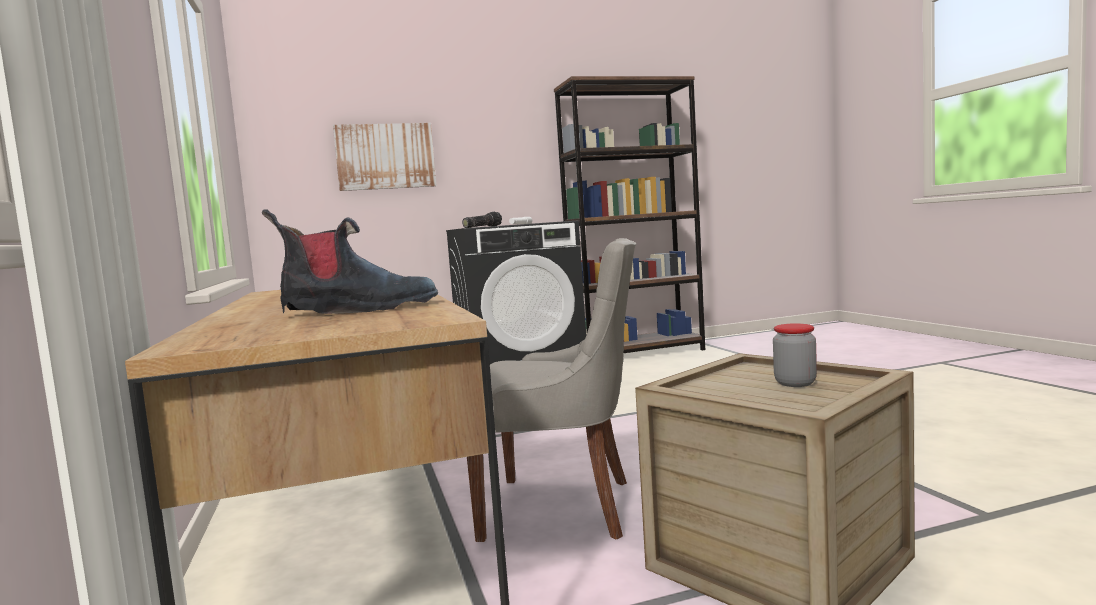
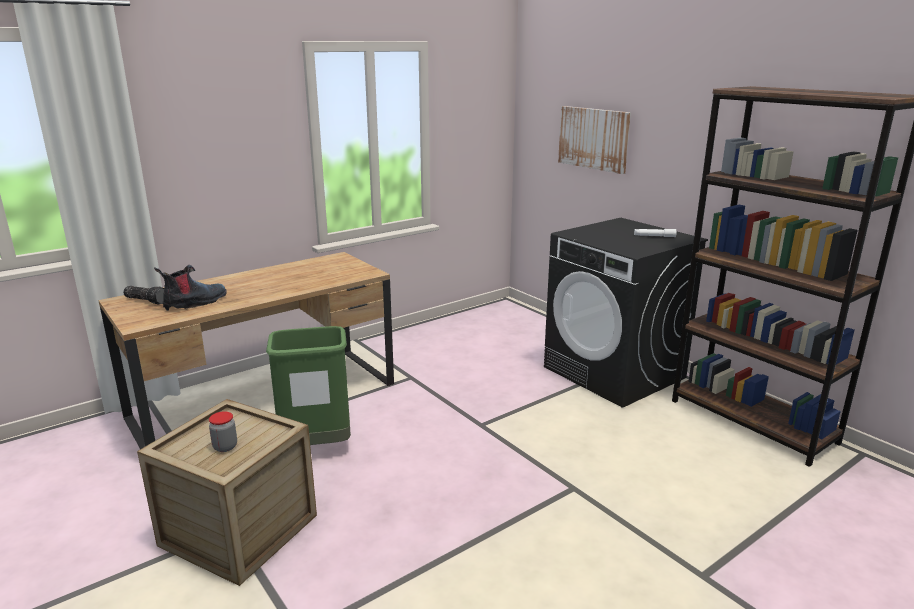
camera: 70 degrees right, 15 degrees up
(359, 310) = (195, 303): boot -> boot turned 105 degrees counterclockwise
(482, 227) = (630, 227): flashlight -> flashlight (147, 300)
(562, 508) = (316, 447): grey chair -> green trash can

